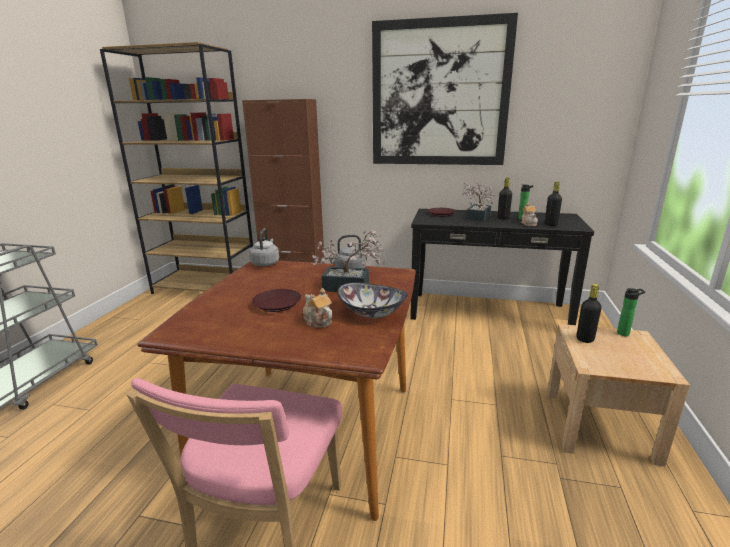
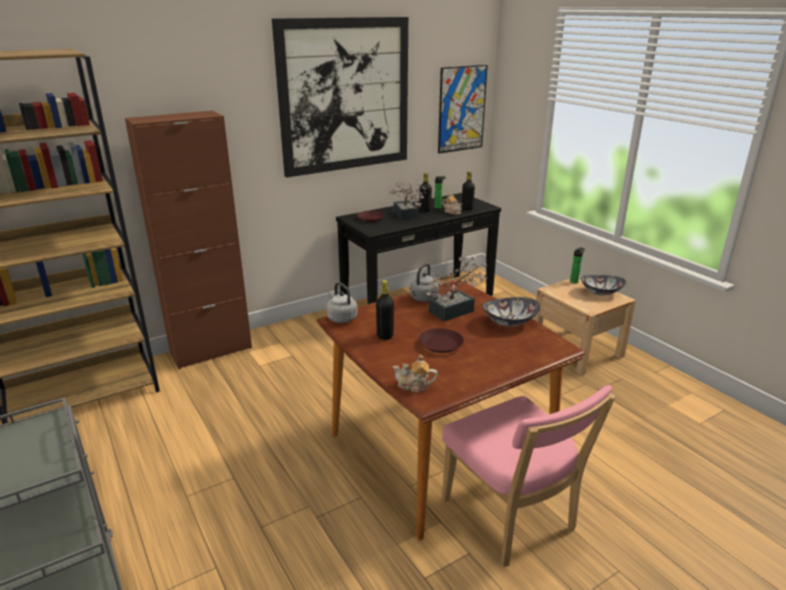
camera: 45 degrees left, 5 degrees up
(317, 321) = (494, 342): teapot -> teapot (414, 386)
(585, 339) = (564, 293): black bottle -> black bottle (385, 336)
(587, 118) = (462, 109): none -> picture
(643, 356) = (600, 292): none -> bowl

